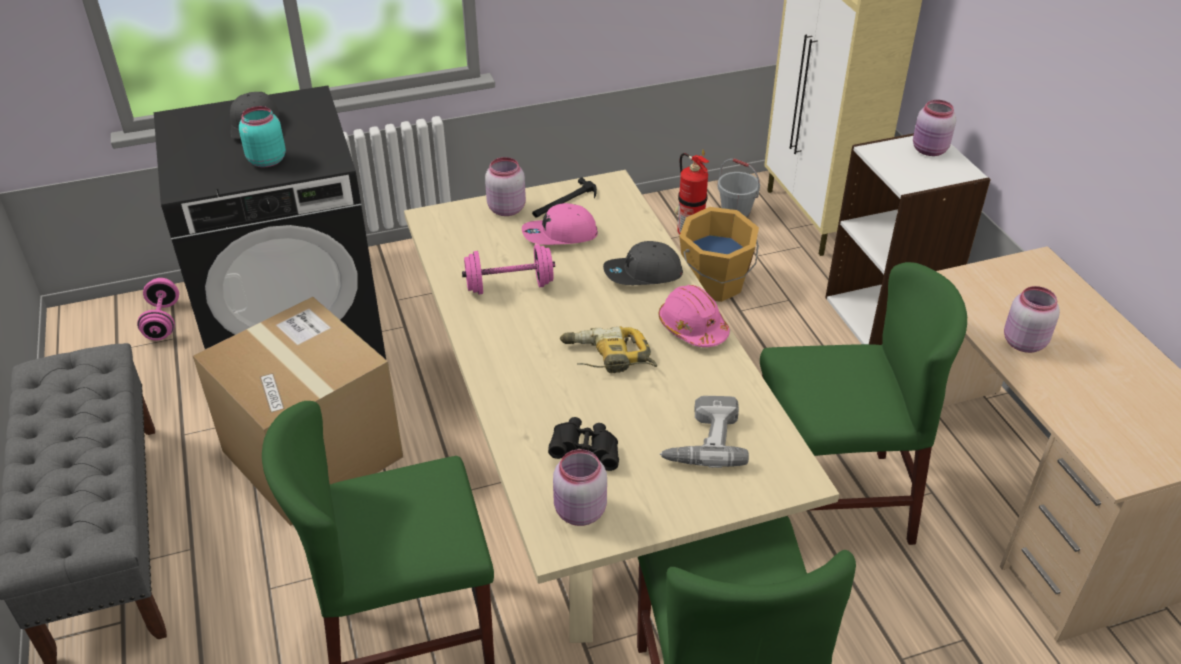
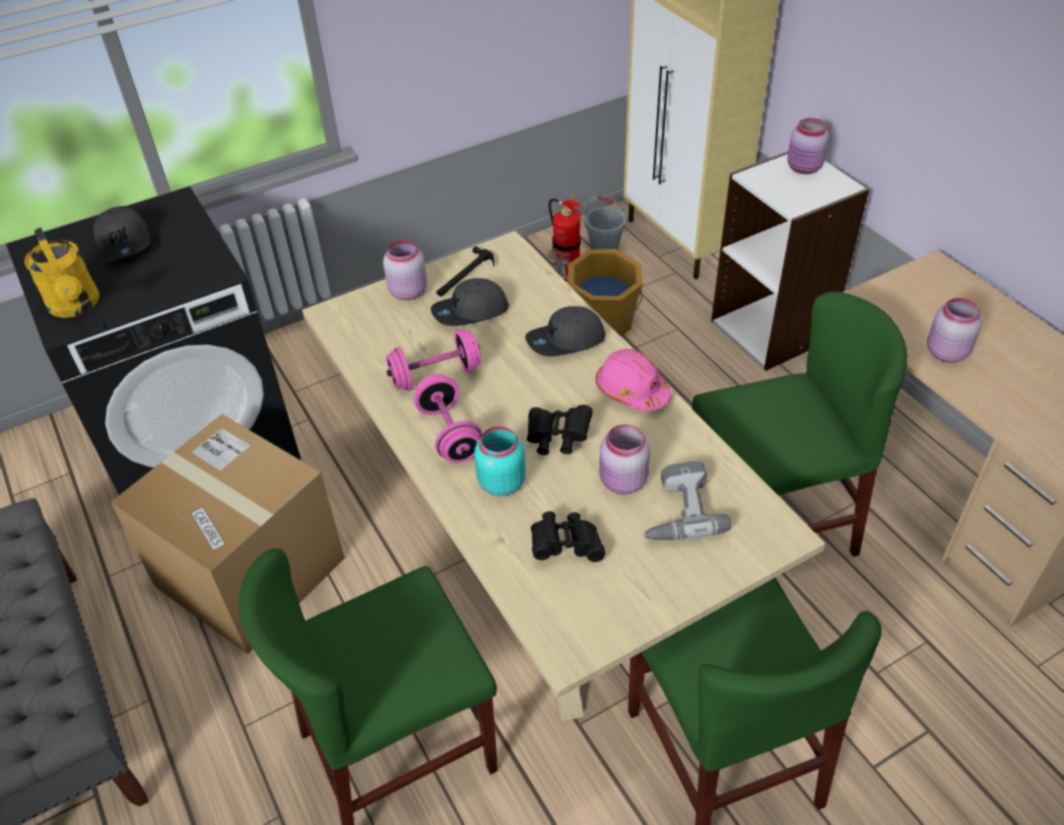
camera: 10 degrees left, 5 degrees up
(162, 321) = (53, 456): pink dumbbell -> pink dumbbell (449, 433)
(198, 172) = (76, 306): none -> yellow watering can
(266, 160) = (147, 281): turquoise jar -> turquoise jar (500, 483)
(559, 235) = (470, 312): pink cap -> grey cap
(578, 512) = (578, 612): pink jar -> pink jar (622, 482)
(607, 358) = (557, 438): power drill -> black binoculars

